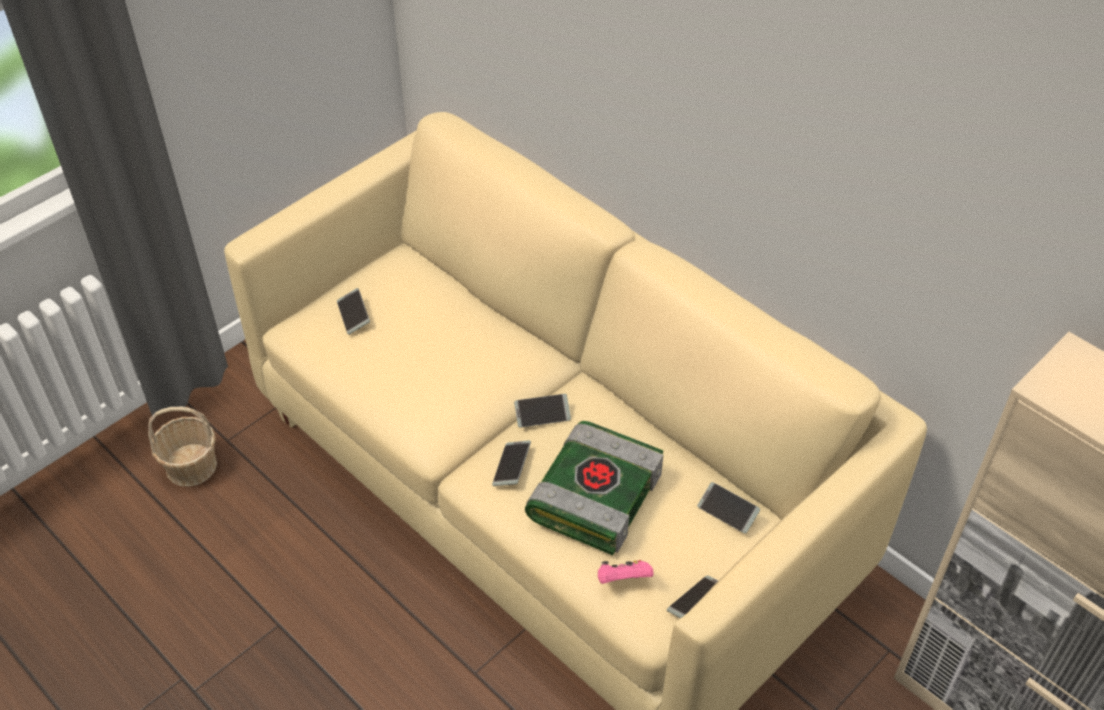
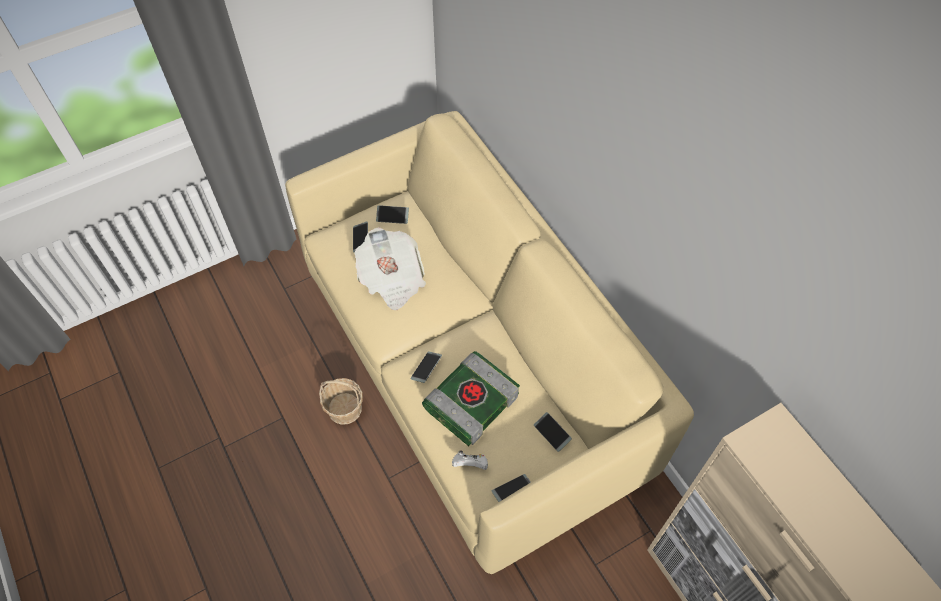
camera: 15 degrees right, 10 degrees up
(191, 466) = (258, 300): basket -> basket (344, 408)
(420, 357) = (392, 279): none -> newspaper
(542, 414) = (456, 336): phone -> phone (392, 217)
(623, 580) = (470, 464): pink game controller -> white game controller

